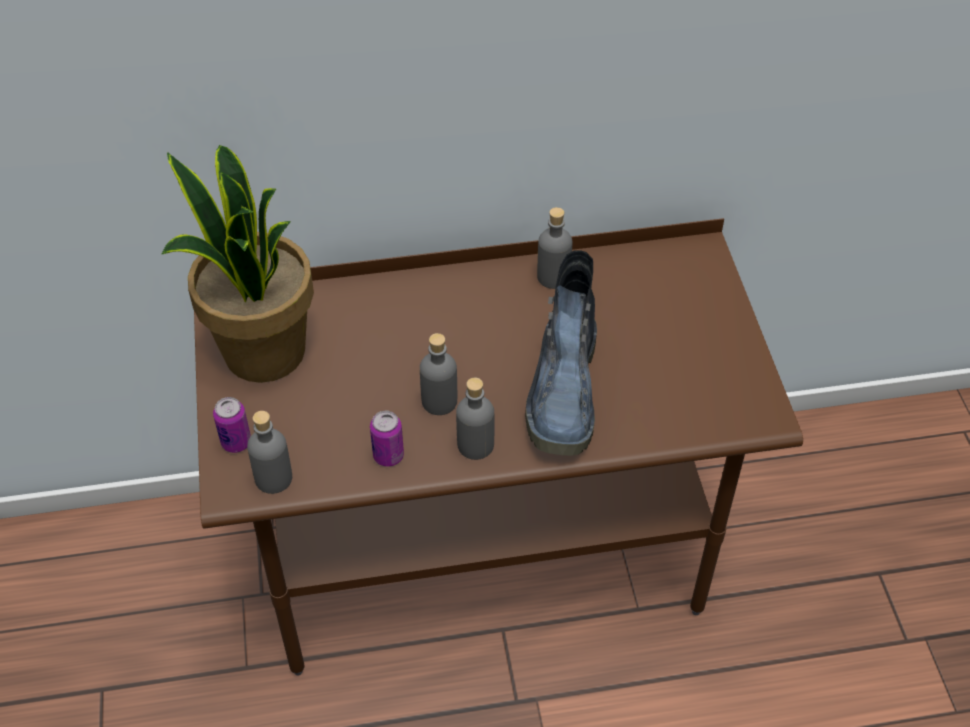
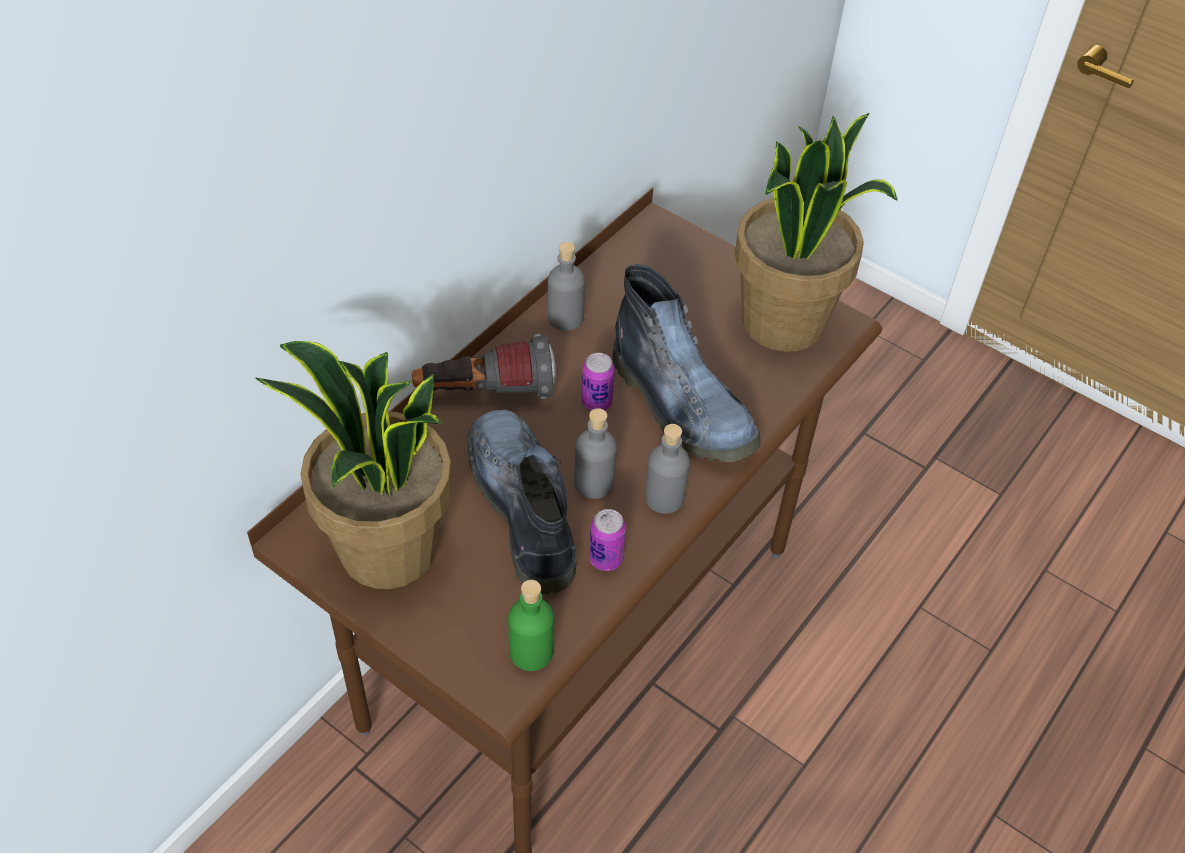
camera: 45 degrees left, 0 degrees up
(236, 442) = (459, 647): can -> can (596, 402)
(273, 478) = (531, 652): grey bottle -> green bottle
(375, 381) = (520, 505): none -> boot
(438, 293) = (485, 393): none -> flashlight
(718, 385) = (784, 323): none -> potted plant

